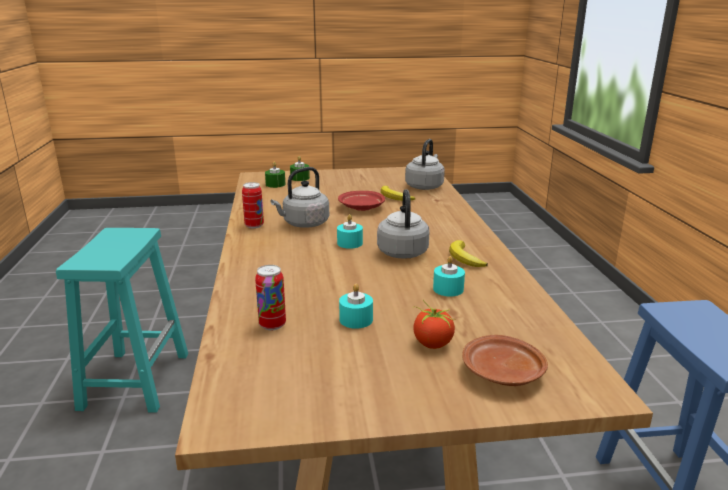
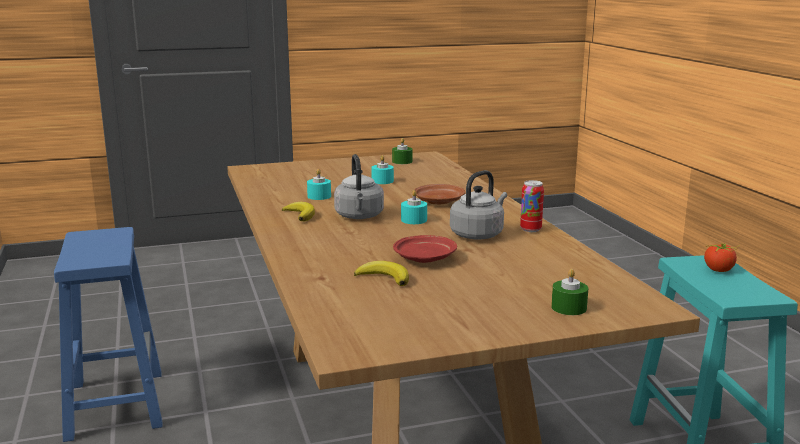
camera: 170 degrees right, 5 degrees down
(272, 325) = (434, 177): can -> none
(275, 184) = (590, 290): green candle -> green candle (402, 161)
(425, 186) = (339, 304): grey kettle -> none
(432, 343) = (332, 176): tomato -> tomato (719, 270)
(503, 373) = (294, 170): brown plate -> brown plate (439, 201)

